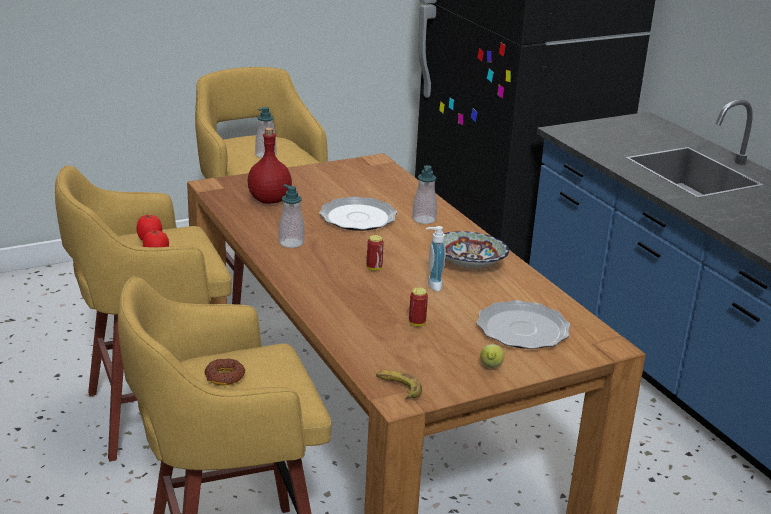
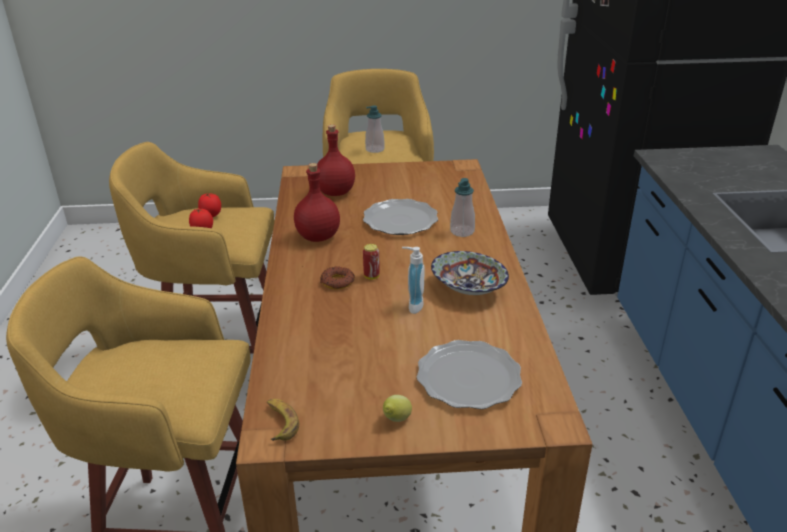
camera: 25 degrees right, 5 degrees up
(224, 376) = (146, 367): donut -> donut (337, 282)
(291, 243) = (318, 237): soap dispenser -> red bottle
(417, 323) = (362, 347): can -> none

